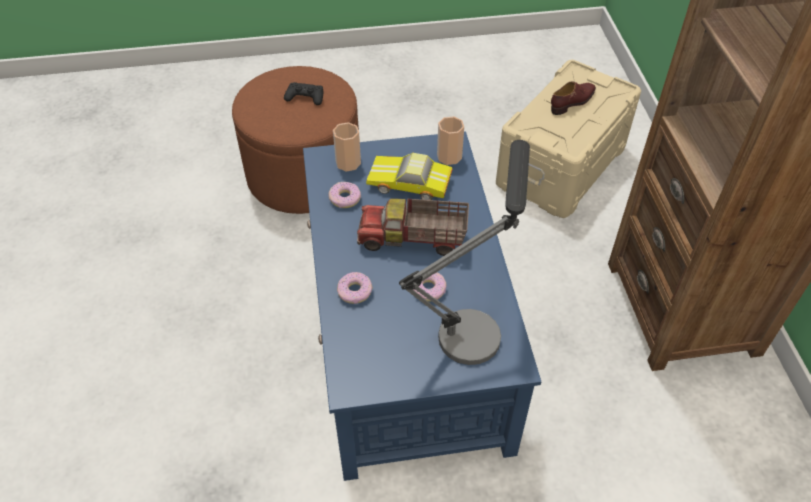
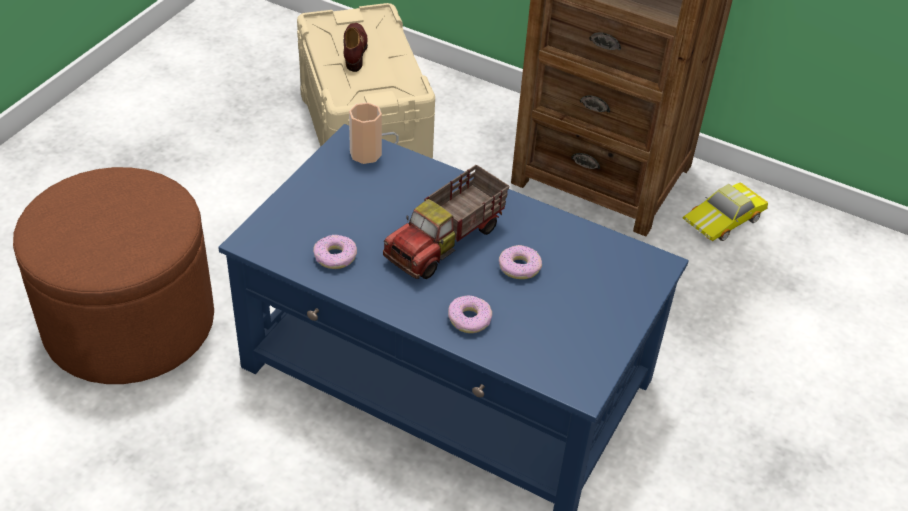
camera: 55 degrees left, 5 degrees down
(305, 97) = (116, 209): black game controller -> none
(348, 163) = (286, 226): cup -> none
(410, 184) = (371, 201): toy car -> toy car (725, 220)
(474, 322) = (588, 261): table lamp -> none

